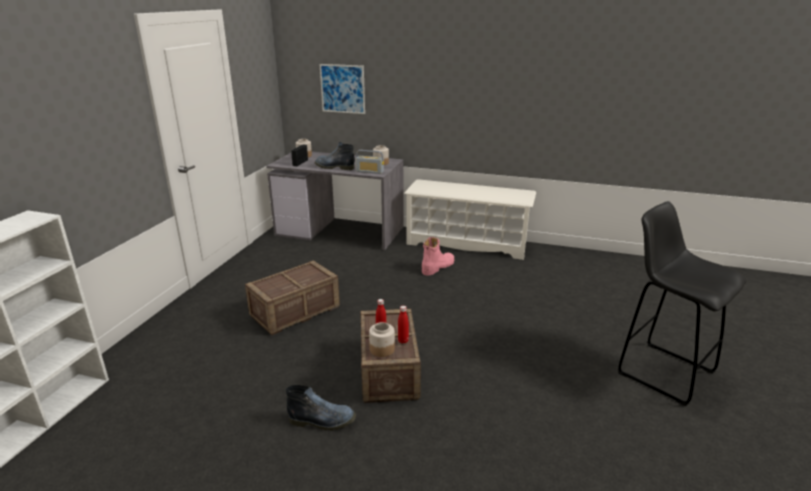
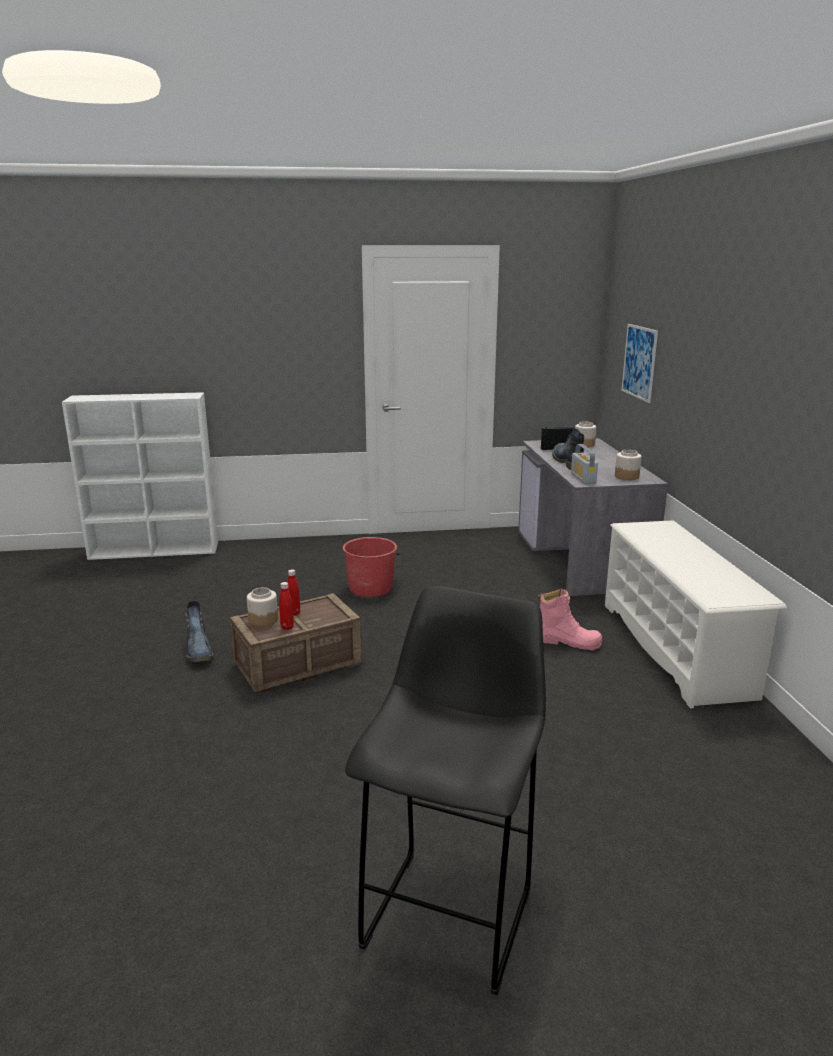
camera: 65 degrees right, 5 degrees down
(295, 311) = (371, 588): crate -> red bucket

